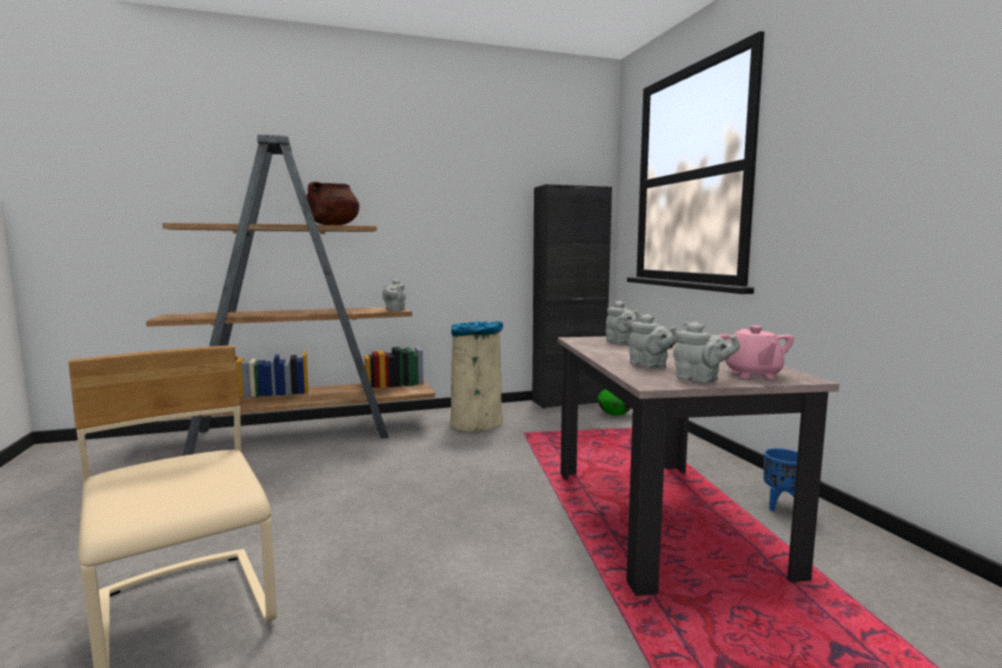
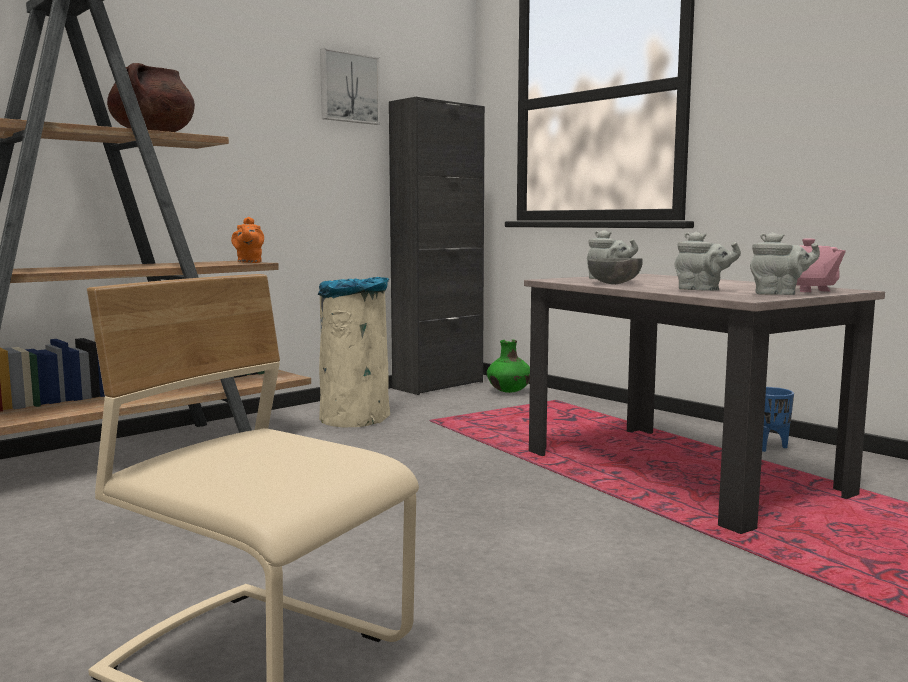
camera: 25 degrees left, 0 degrees up
(394, 310) = (249, 262): grey teapot -> orange teapot
(500, 180) = (348, 88): none -> picture
(606, 349) = (614, 284): none -> grey bowl

